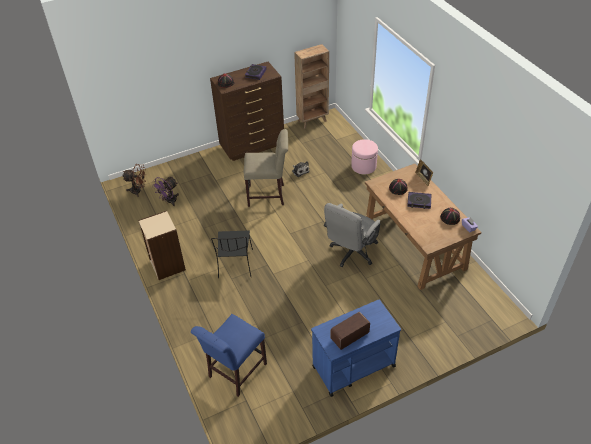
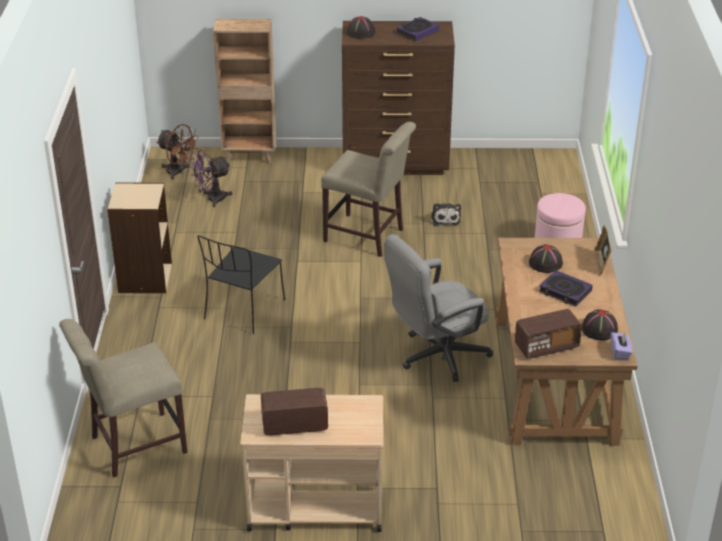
camera: 25 degrees right, 10 degrees down
(235, 372) = (133, 446): blue chair -> beige chair
(312, 120) = (523, 156): brown bookcase -> brown bookcase (250, 157)
(353, 366) = (314, 506): blue cart -> beige cart
(434, 237) = (546, 347): none -> radio

